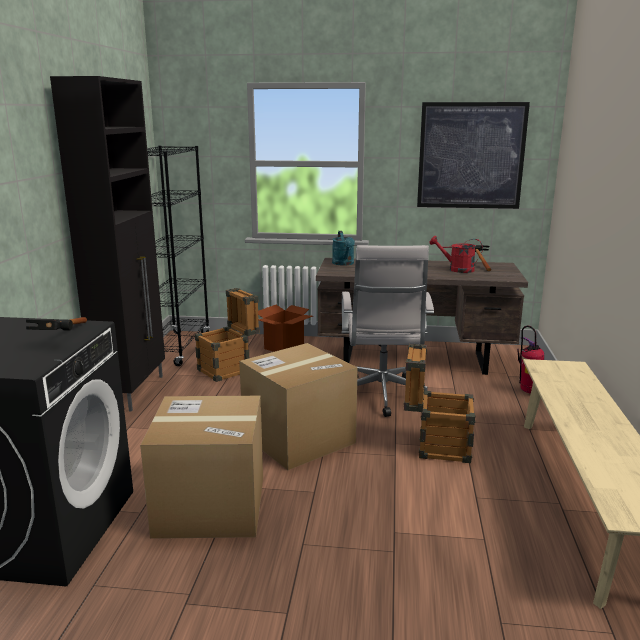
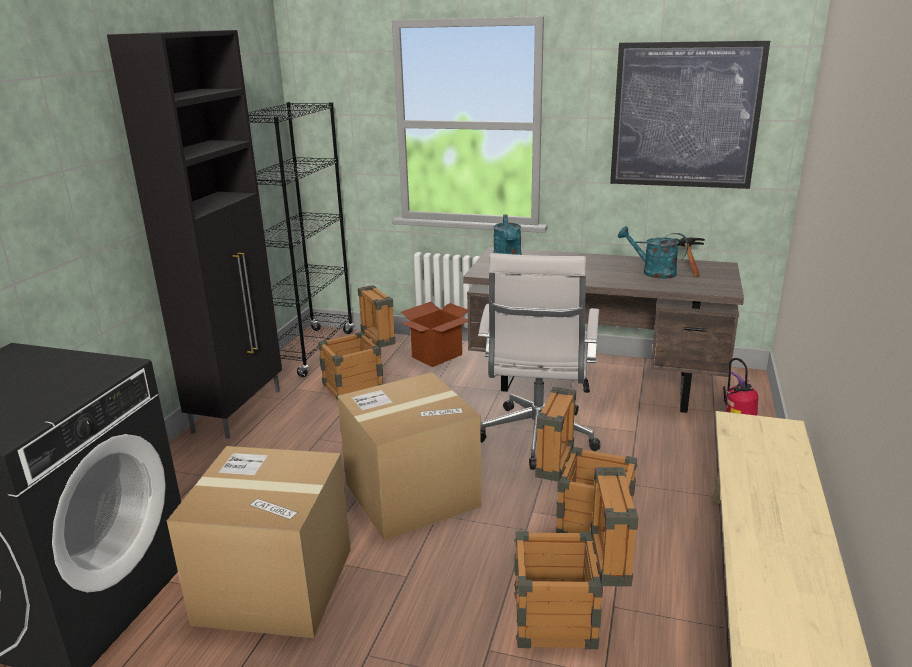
camera: 10 degrees right, 5 degrees up
(64, 339) = (76, 387): hammer -> none
(446, 508) = (568, 619): none -> crate
(456, 269) = (652, 272): red watering can -> turquoise watering can

